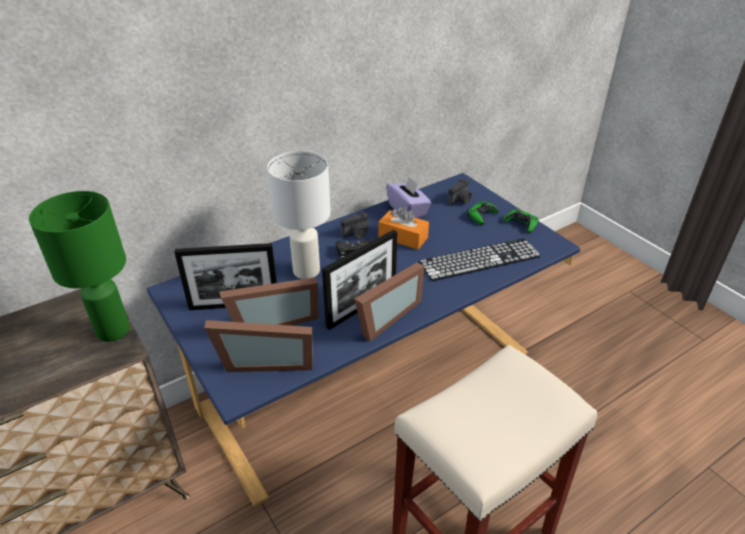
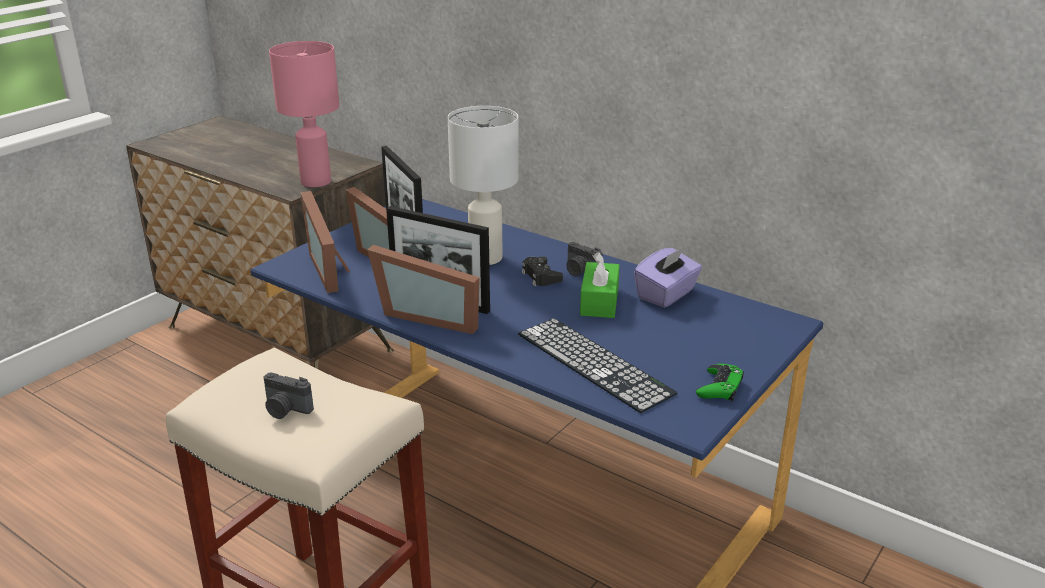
camera: 70 degrees right, 10 degrees down
(113, 331) = (315, 182): green table lamp -> pink table lamp
(403, 237) = (599, 301): orange tissue box -> green tissue box
(460, 200) = (735, 329): camera -> camera (285, 410)
(482, 215) = (709, 351): green game controller -> none

